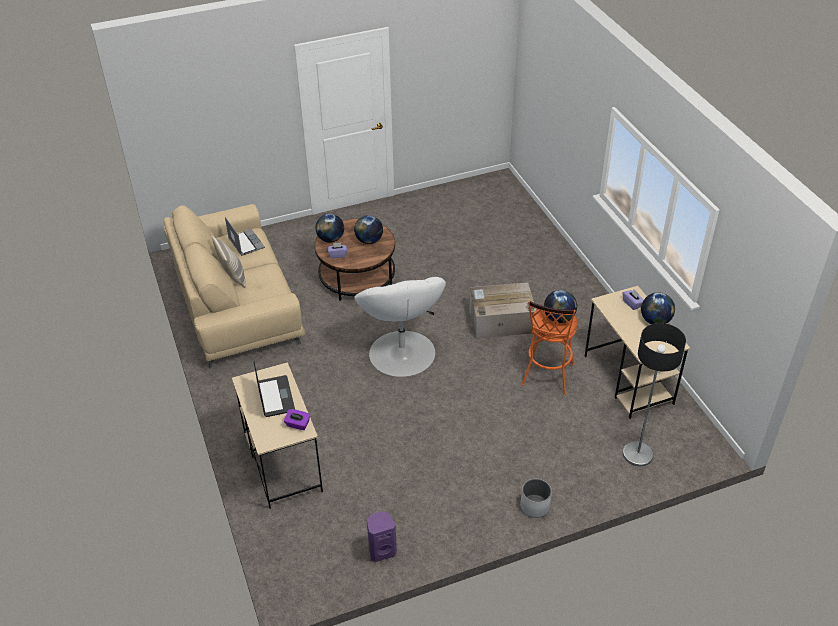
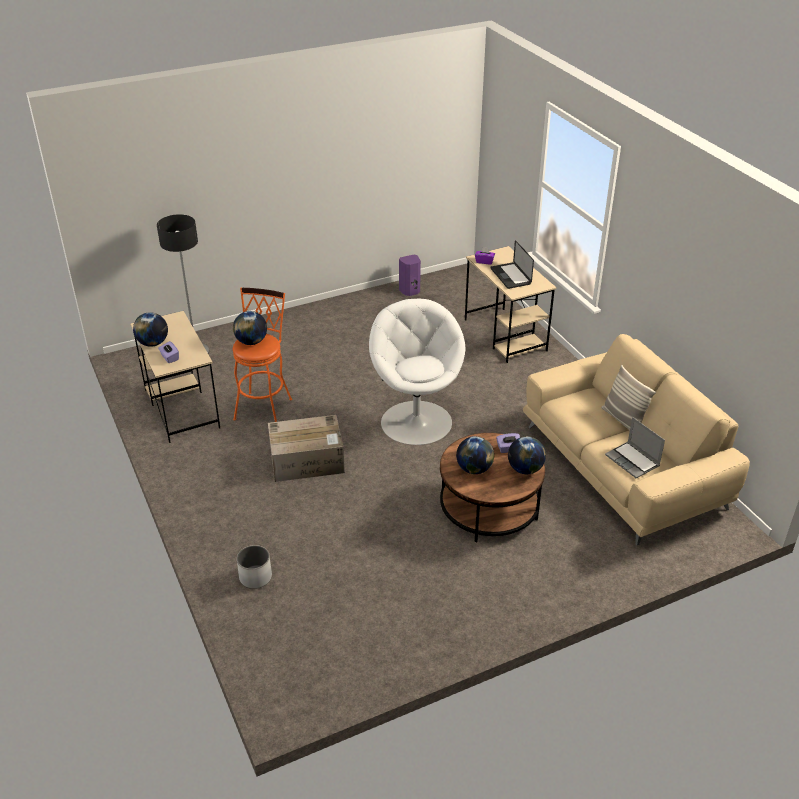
camera: 175 degrees right, 5 degrees down
(535, 506) = (292, 318): white planter -> white planter (255, 577)

